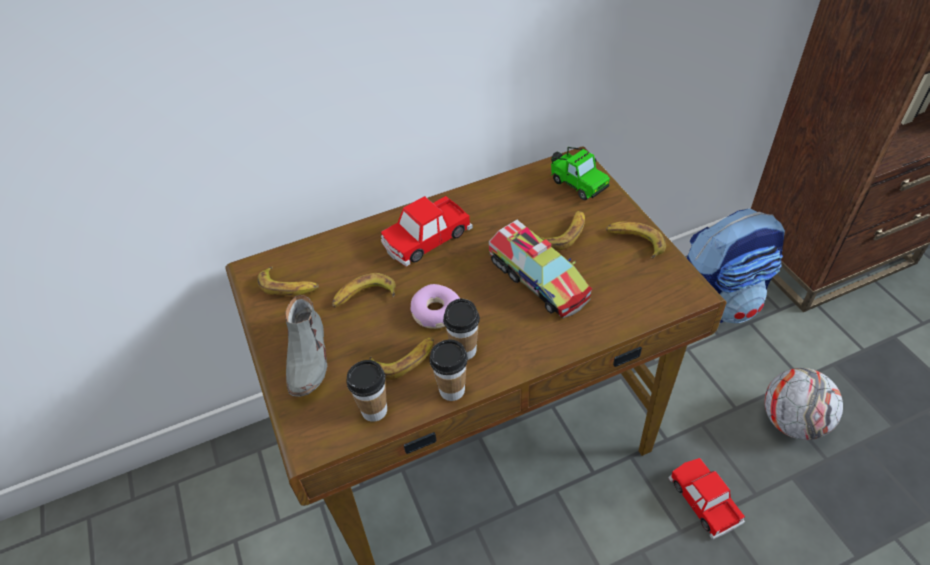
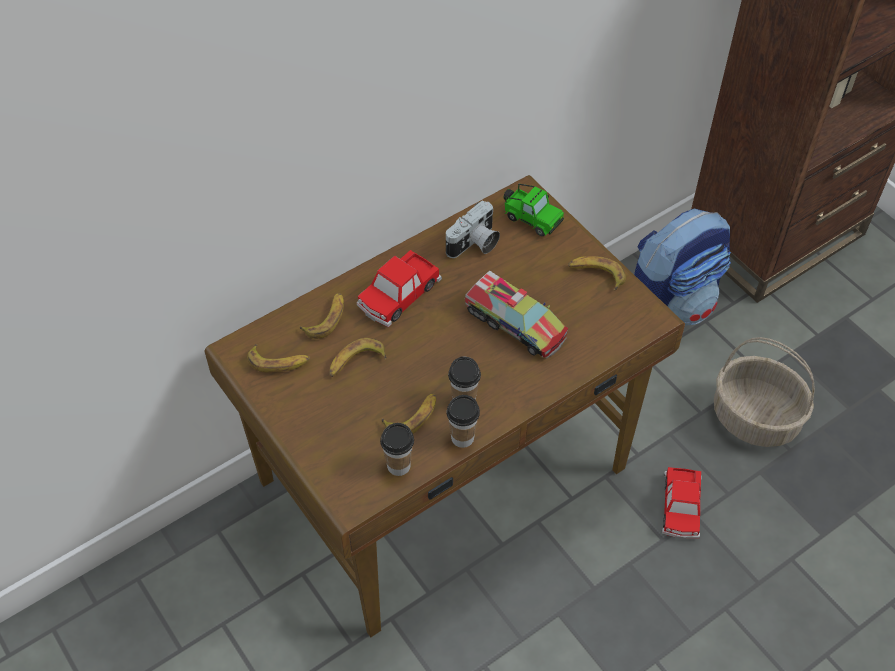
camera: 15 degrees left, 5 degrees up
(308, 357) = (322, 427): grey shoe -> none
(435, 312) = (428, 368): donut -> none
(514, 201) = (474, 244): none -> camera
(565, 234) = (530, 274): banana -> banana (326, 319)
(703, 500) = (680, 507): toy car -> toy car turned 135 degrees counterclockwise
(792, 421) = (756, 418): football -> basket

